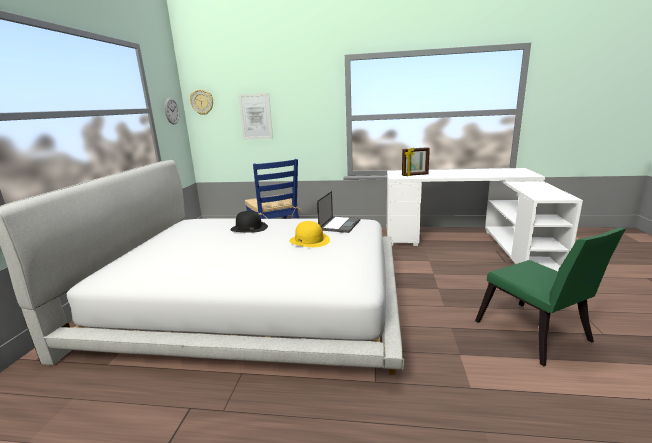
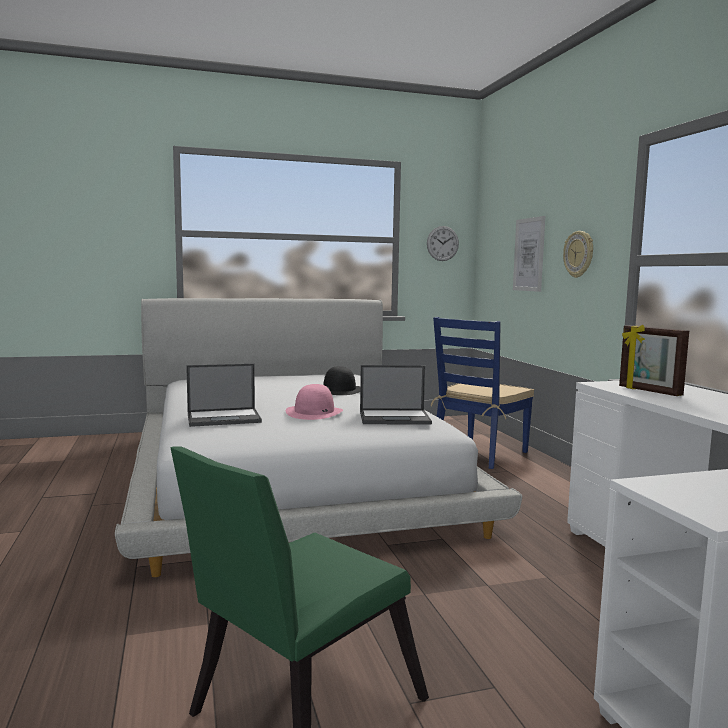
camera: 65 degrees right, 10 degrees down
(202, 102) = (488, 232): wall clock -> wall clock (579, 254)
(300, 267) = (224, 418): none -> laptop
(309, 240) = (314, 412): yellow hat -> pink hat

